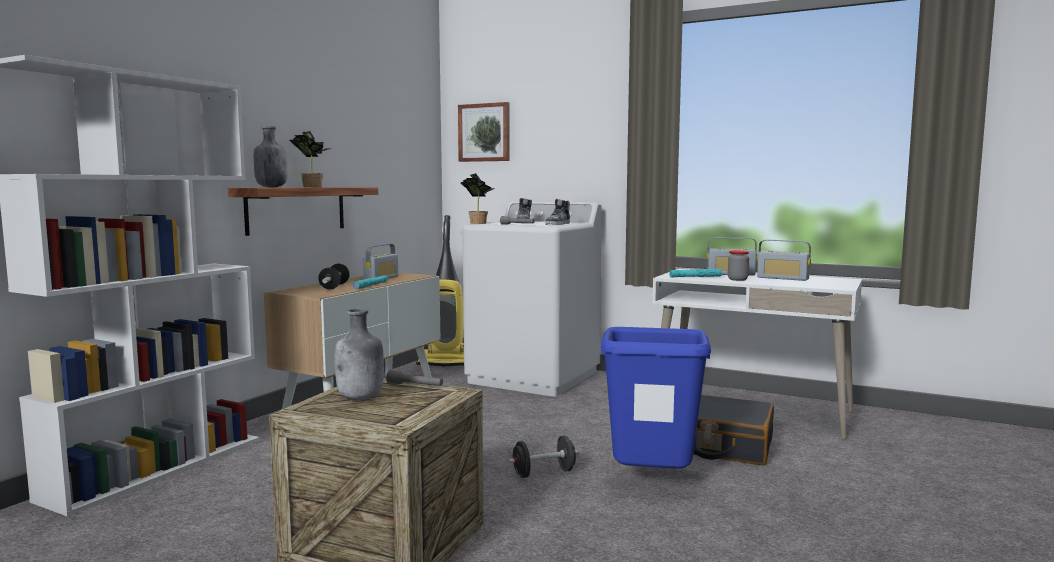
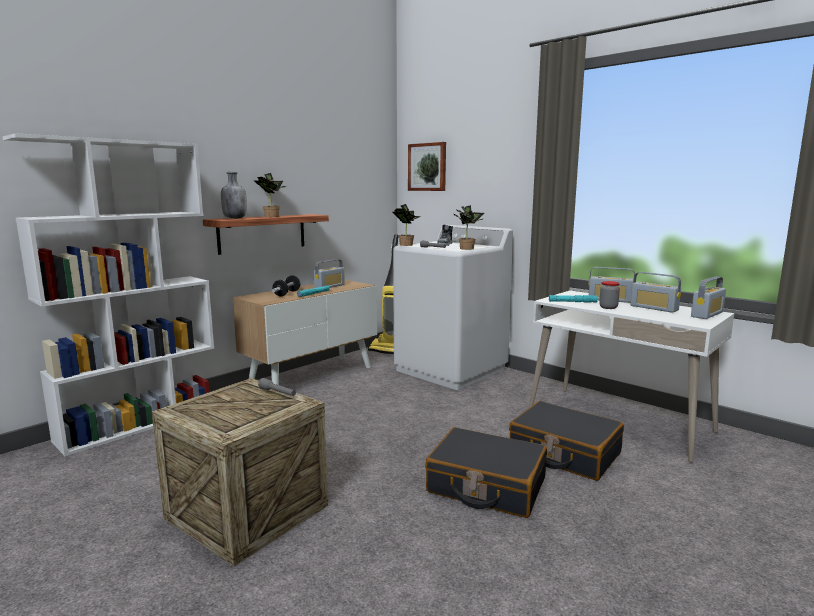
camera: 15 degrees right, 5 degrees up
(361, 398) = (228, 401): grey bottle -> none
(544, 473) = (403, 463): black dumbbell -> none
(558, 224) = (467, 248): shoe -> potted plant
(652, 483) = (486, 486): blue trash can -> black suitcase
(839, 281) = (707, 314): none -> radio

